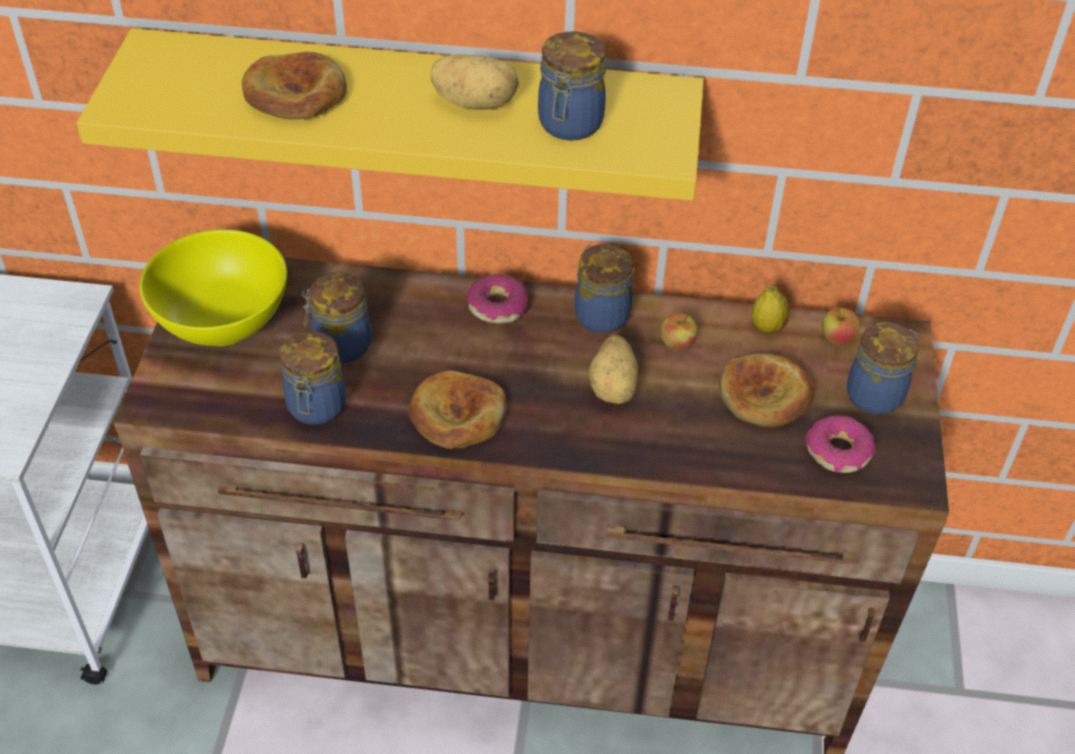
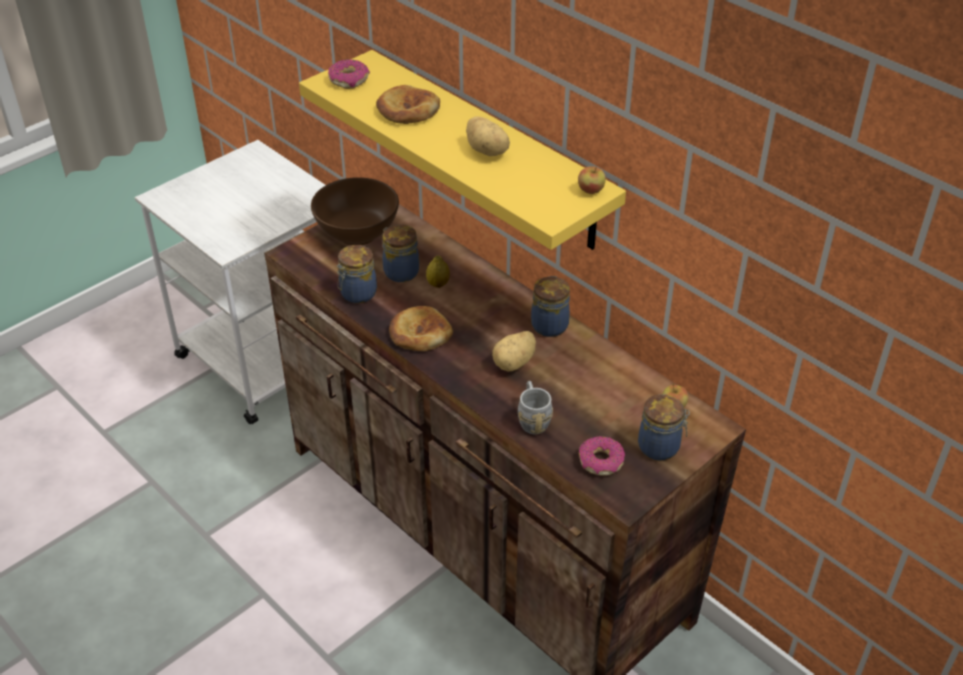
camera: 40 degrees right, 5 degrees down
(223, 324) = (357, 234): yellow bowl -> brown bowl
(497, 306) = (499, 293): donut -> donut (349, 80)
(569, 125) = (520, 181): jar -> none
(677, 344) = (575, 360): apple -> apple (591, 190)
(711, 446) = (532, 419): none -> grey mug
(764, 395) = (593, 411): bread -> none
(767, 327) = (638, 379): lemon -> lemon (438, 284)

